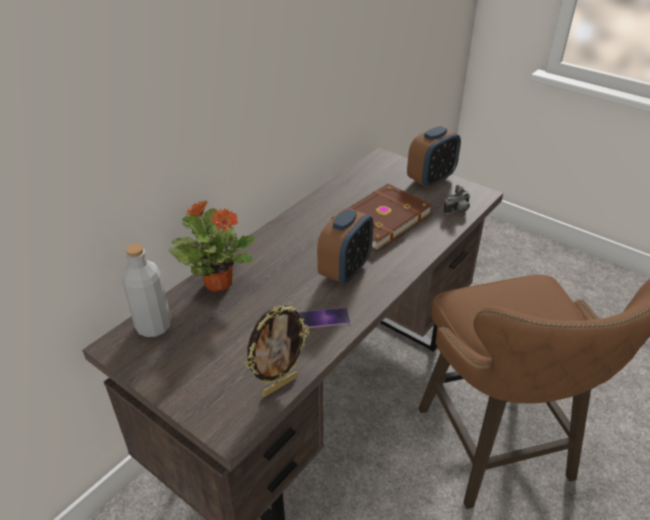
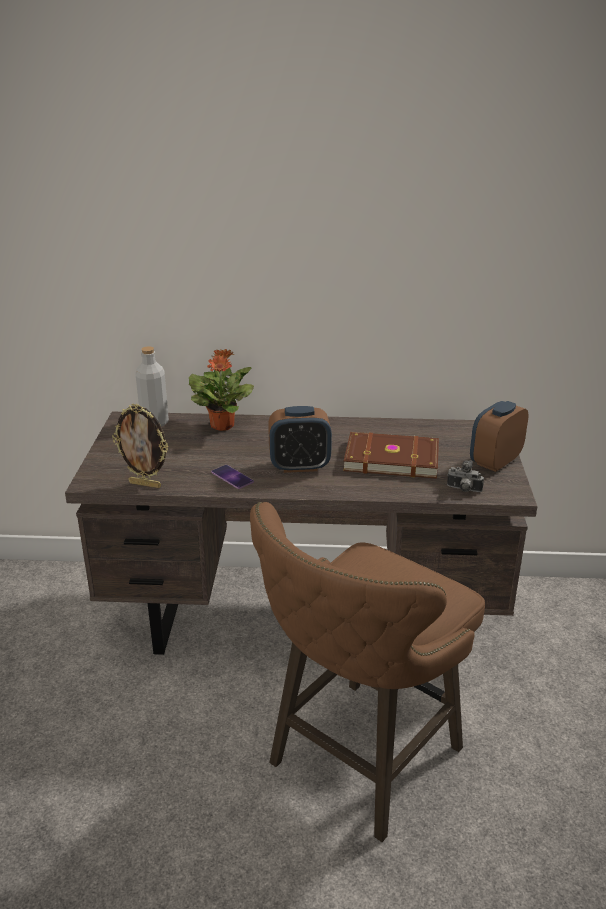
camera: 55 degrees right, 10 degrees down
(431, 179) = (495, 462): alarm clock -> alarm clock turned 120 degrees clockwise

